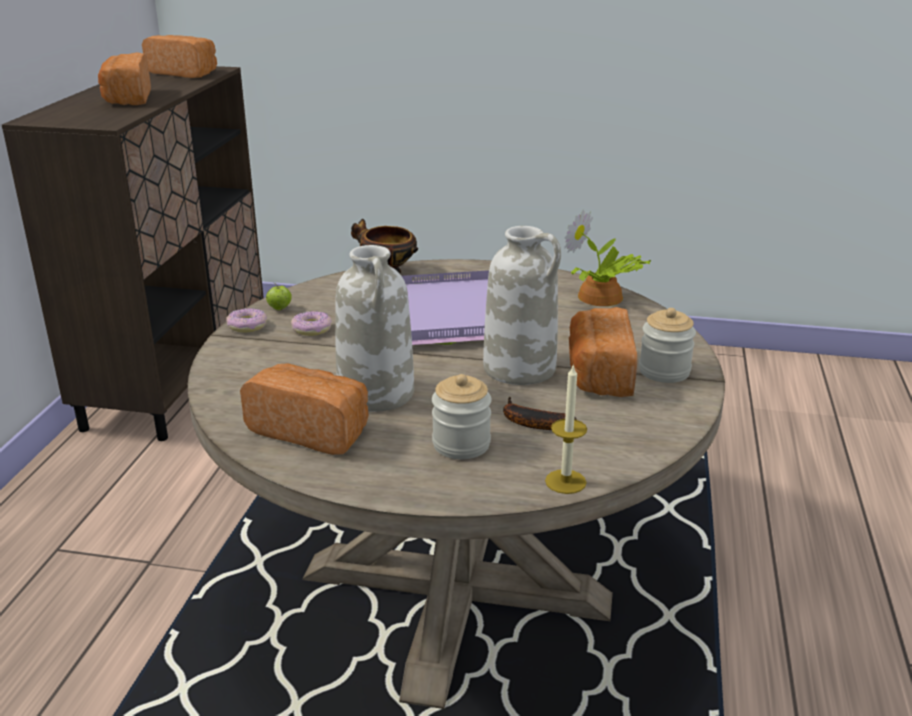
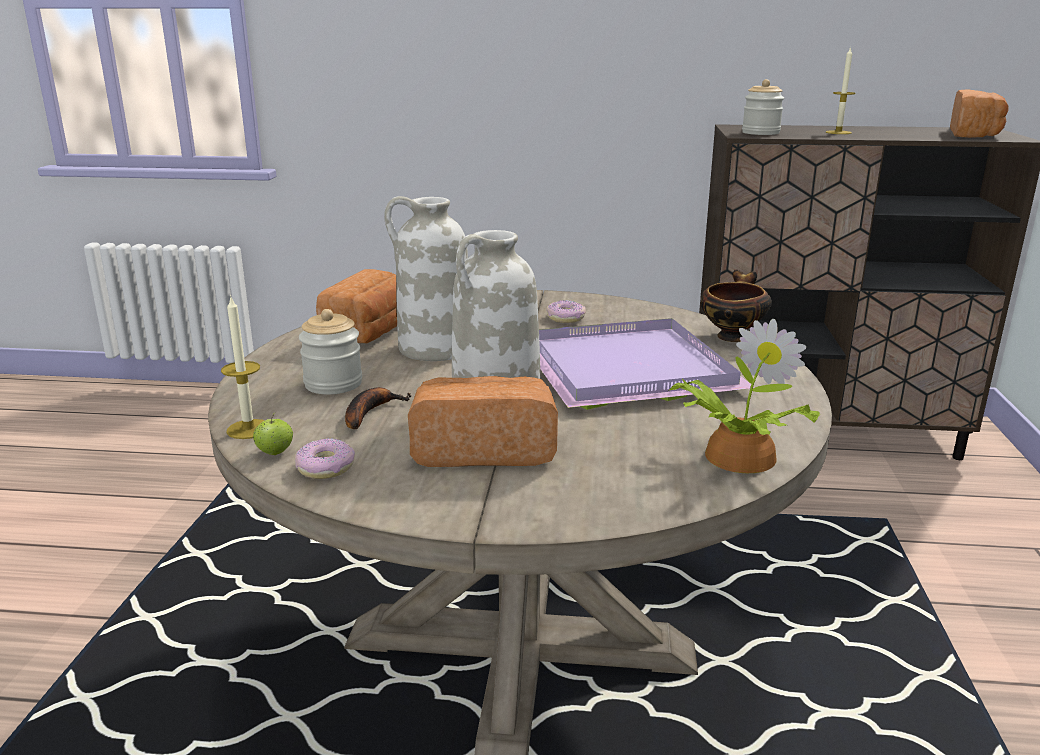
camera: 85 degrees right, 5 degrees down
(127, 99) = (838, 132): bread -> candle
(247, 326) = (564, 298): donut -> donut (326, 467)
(279, 308) = (607, 304): apple -> apple (275, 453)
(664, 371) = (499, 494): jar -> jar (760, 133)

